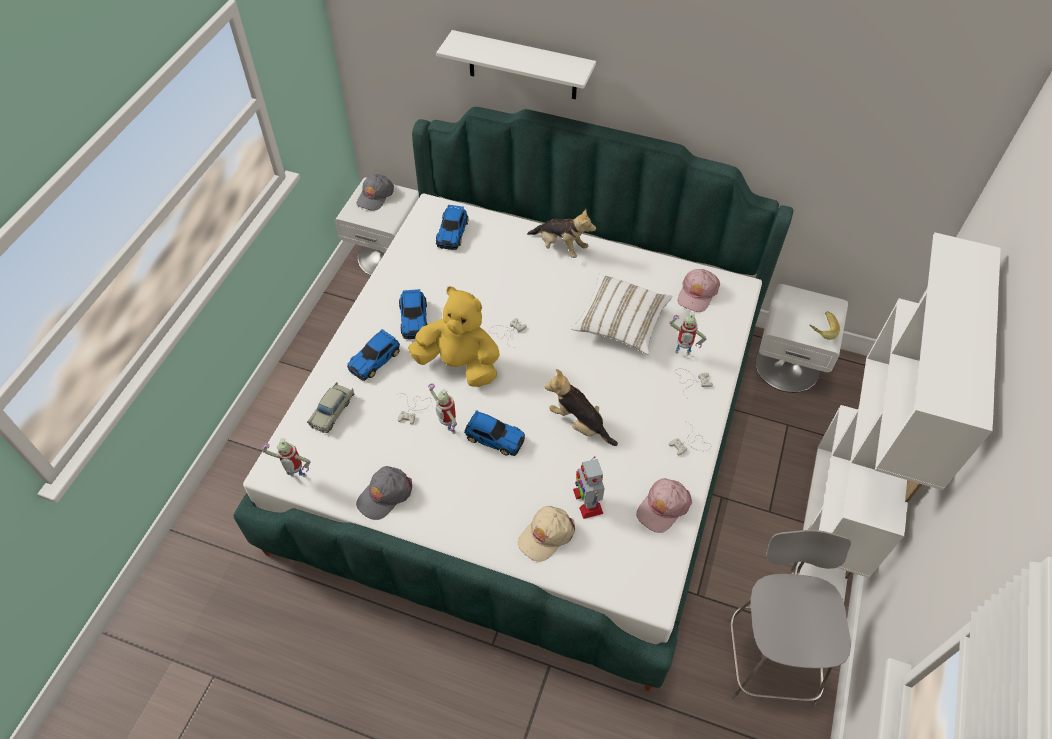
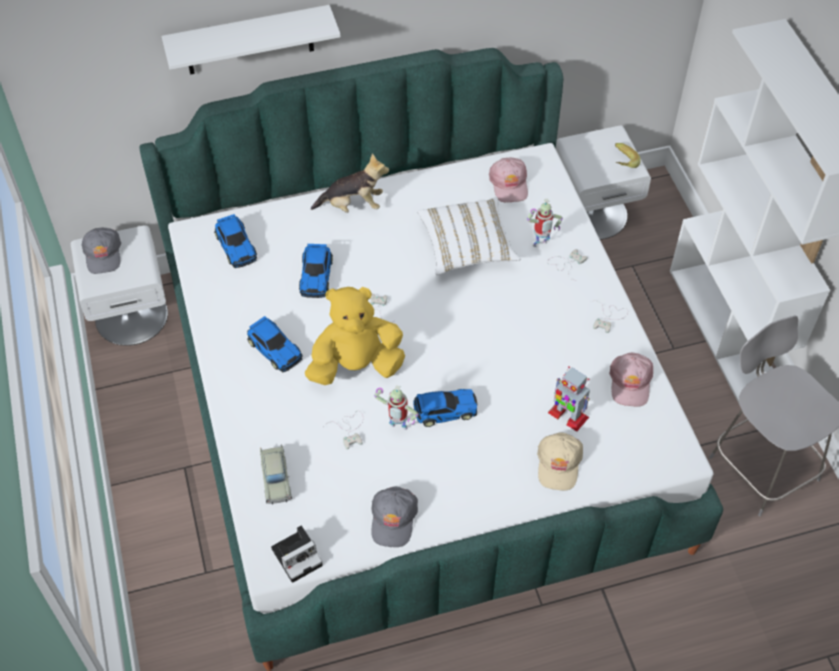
camera: 35 degrees left, 0 degrees up
(297, 477) = (298, 555): toy robot -> camera
(375, 359) = (272, 407): toy car -> toy car (316, 275)
(579, 423) = (506, 355): plush toy -> none

